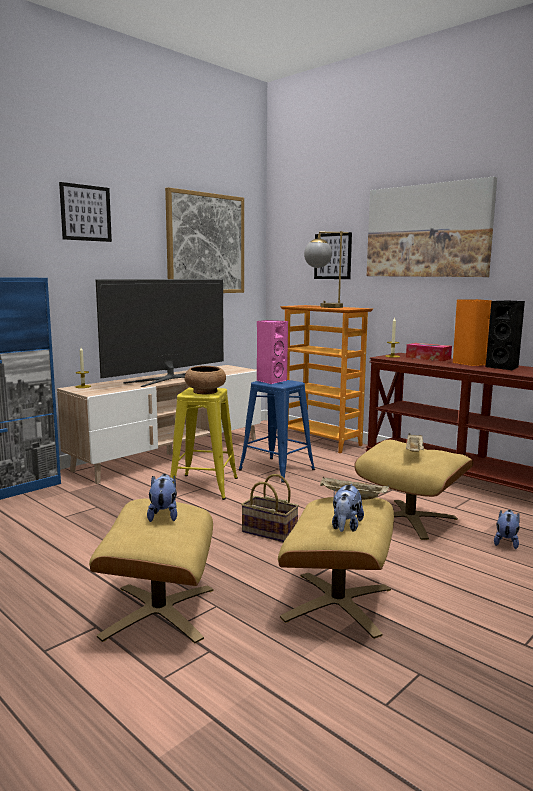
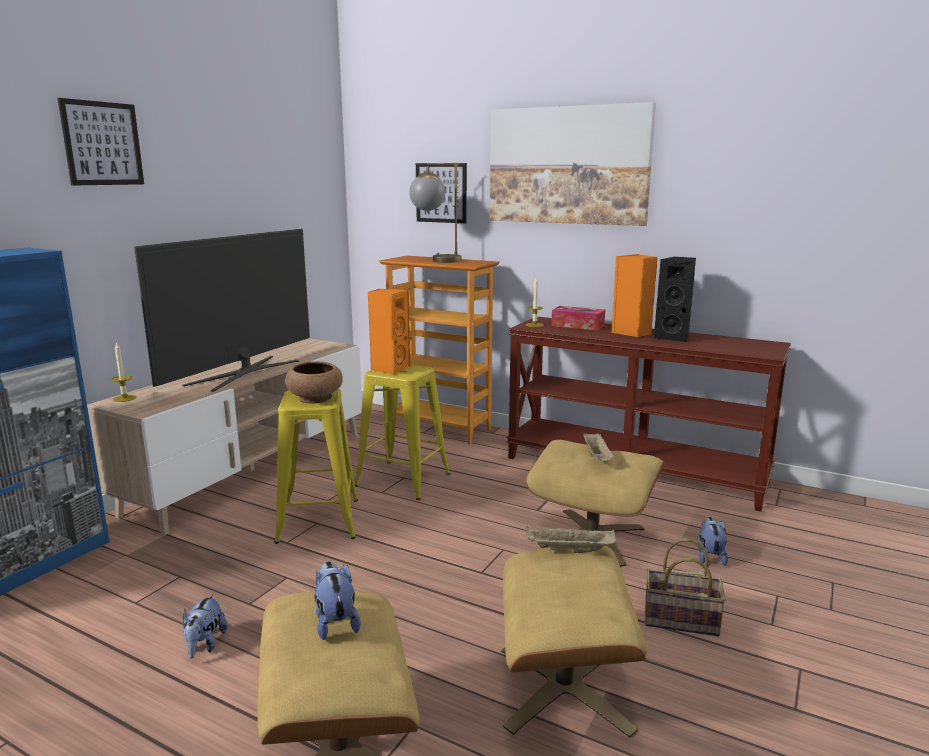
camera: 15 degrees left, 5 degrees up
(206, 244) = (271, 178): picture -> none
(268, 532) = (432, 585): basket -> basket (679, 620)
(271, 381) = (389, 368): pink speaker -> orange speaker
(276, 470) = (402, 480): blue stool -> yellow stool
(345, 527) = (585, 604): plush toy -> plush toy (205, 645)

